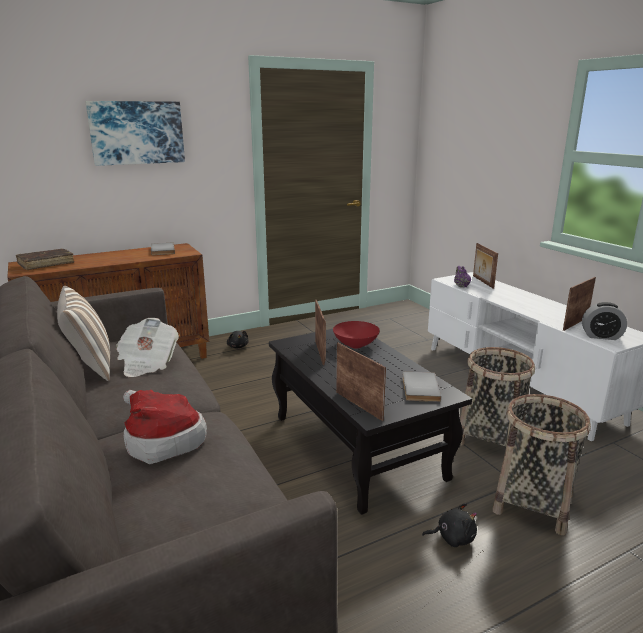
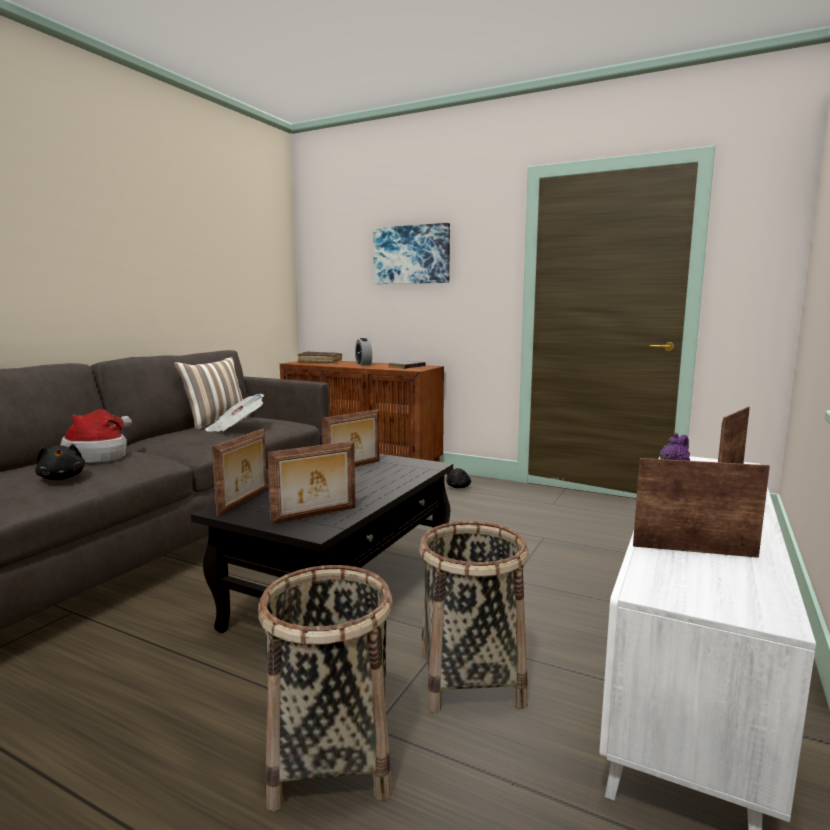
camera: 55 degrees right, 10 degrees down
(355, 345) = (393, 474): red bowl -> none
(418, 388) = (315, 515): grey book -> picture frame
(452, 537) = (207, 702): black plush toy -> black plush toy (62, 478)
(601, 336) = (673, 577): alarm clock -> alarm clock (363, 364)

